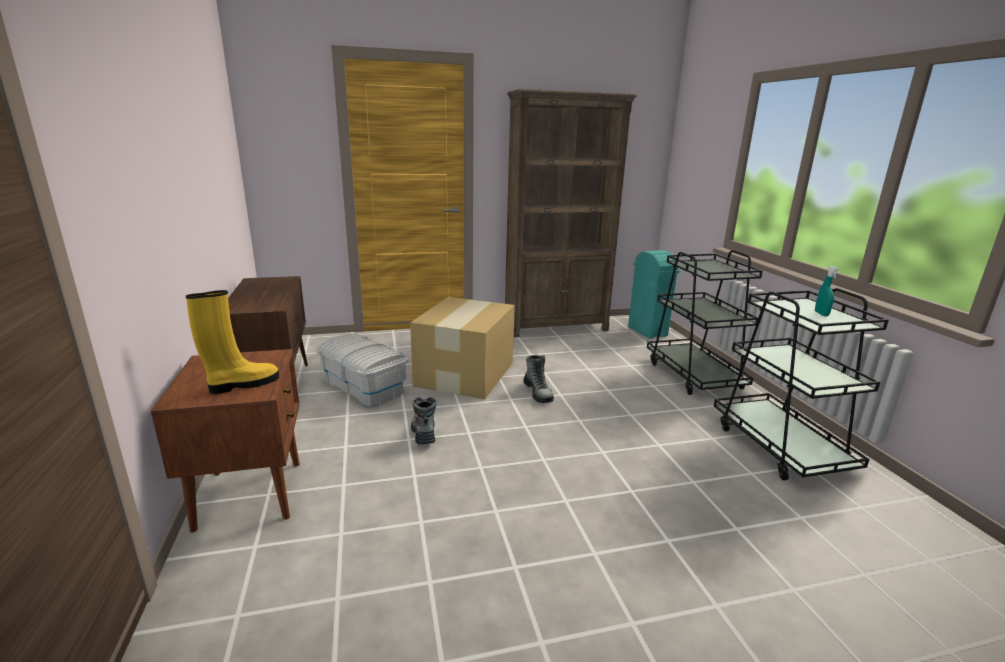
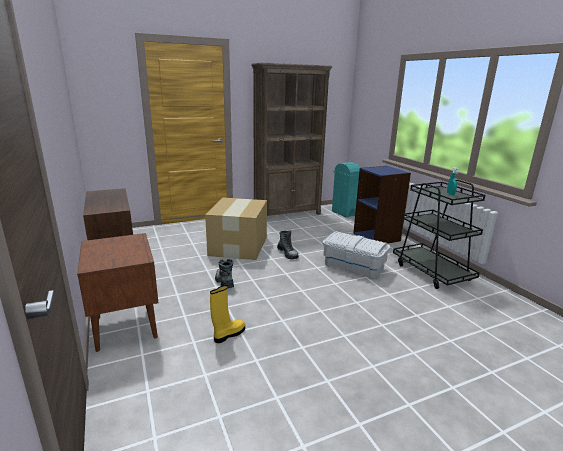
camera: 10 degrees left, 0 degrees up
(242, 384) = (127, 255): yellow boot -> yellow boot (229, 334)
(364, 386) = (175, 258): white storage box -> white storage box (354, 266)
(693, 375) = (377, 237): black cart -> blue bookcase

